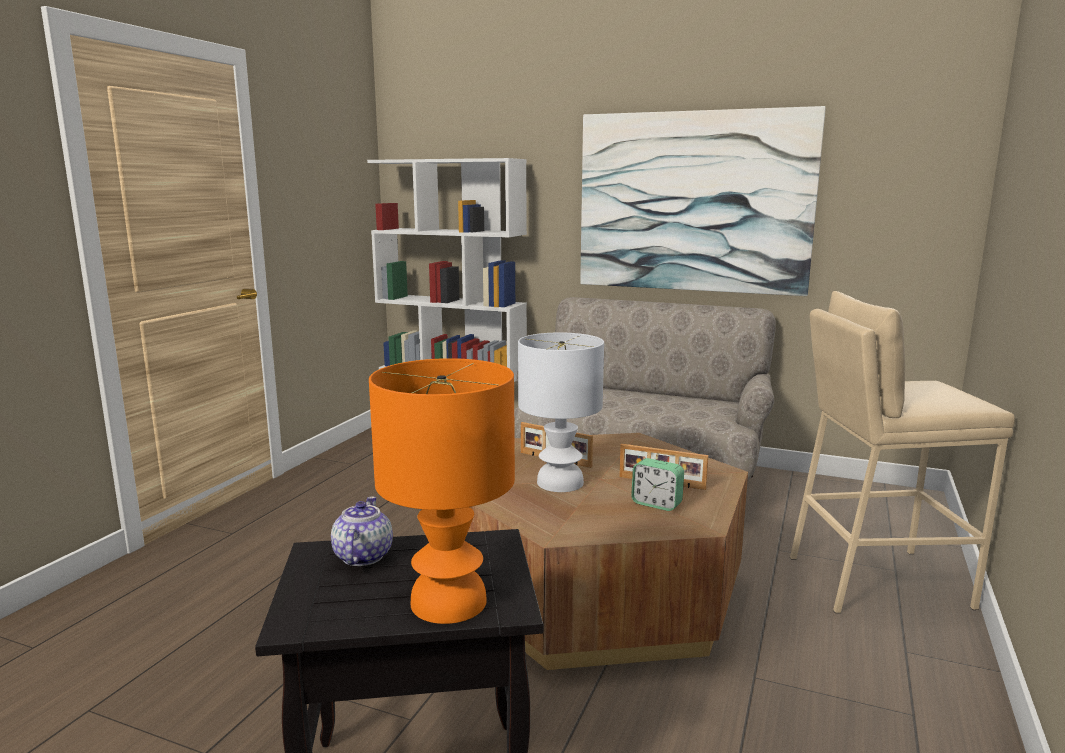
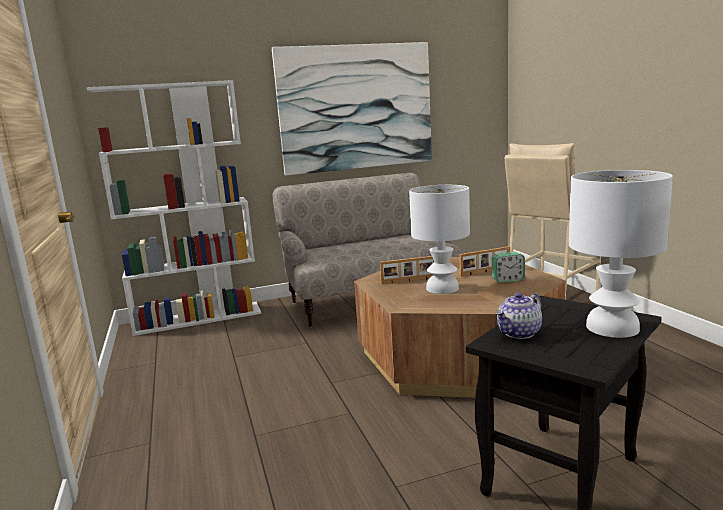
camera: 40 degrees left, 0 degrees up
(362, 556) = (519, 333): teapot -> teapot turned 90 degrees counterclockwise
(449, 601) = (611, 327): orange table lamp -> white table lamp

